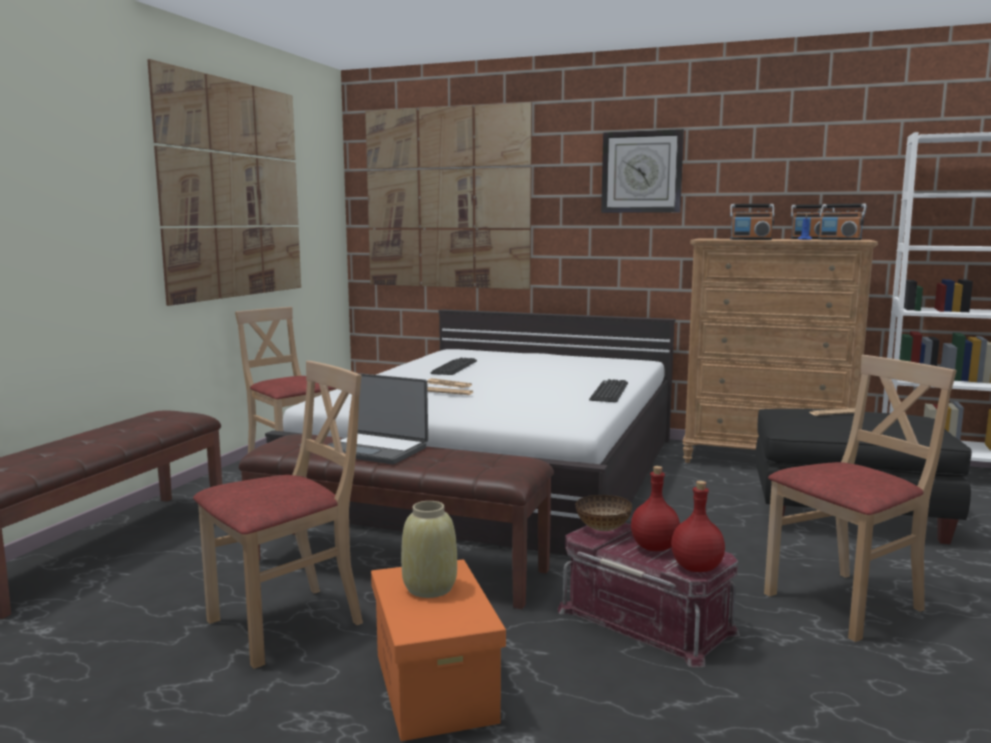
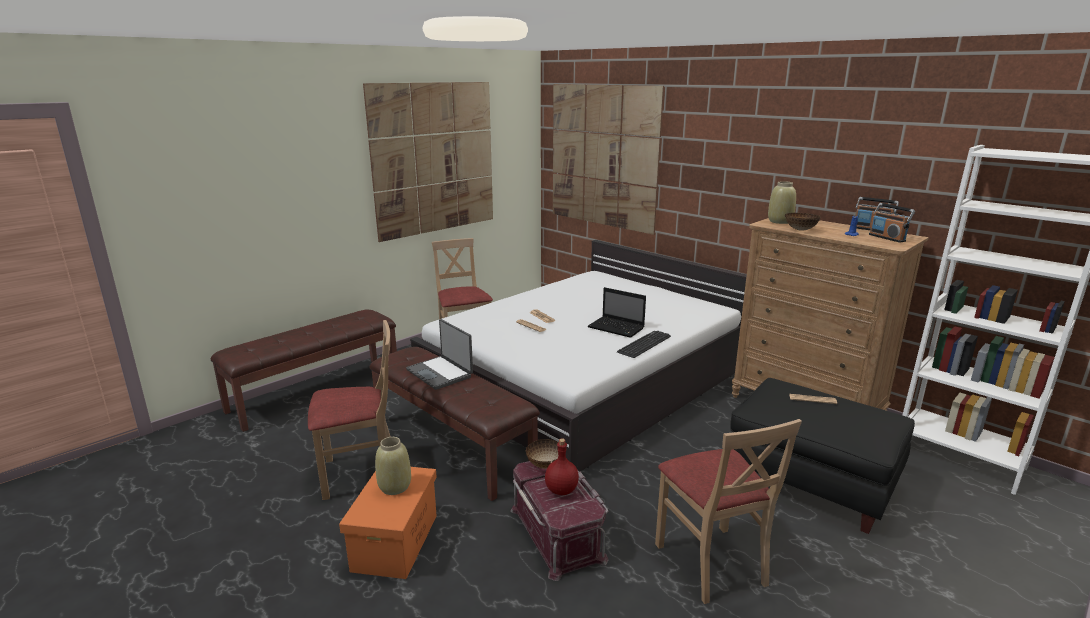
camera: 25 degrees right, 10 degrees up
(454, 367) = (569, 296): keyboard -> none
(556, 384) = (617, 328): none -> laptop
(642, 172) = (742, 151): wall clock -> none
(696, 568) = (565, 517): red bottle -> none
(714, 239) = (779, 221): none -> beige vase
(750, 239) = (801, 230): radio -> bowl
(845, 603) = (711, 562): beige chair -> beige chair turned 75 degrees clockwise

